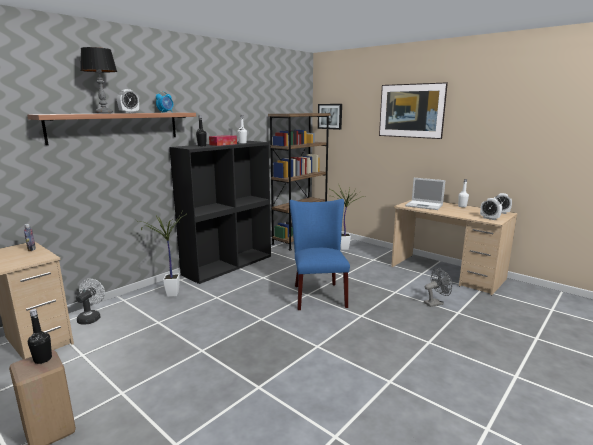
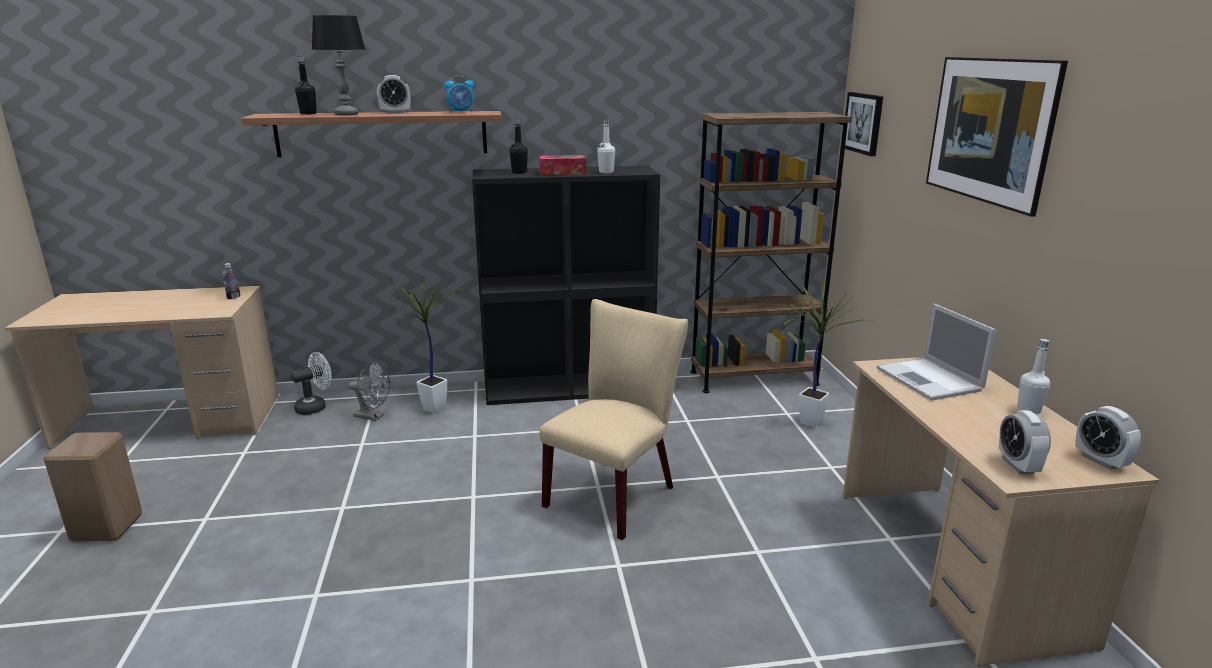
camera: 40 degrees right, 5 degrees up
(43, 359) = (93, 440): black bottle -> black bottle (308, 114)
(318, 294) = (615, 493): blue chair -> beige chair
(435, 303) = (802, 614): grey fan -> grey fan (373, 416)

